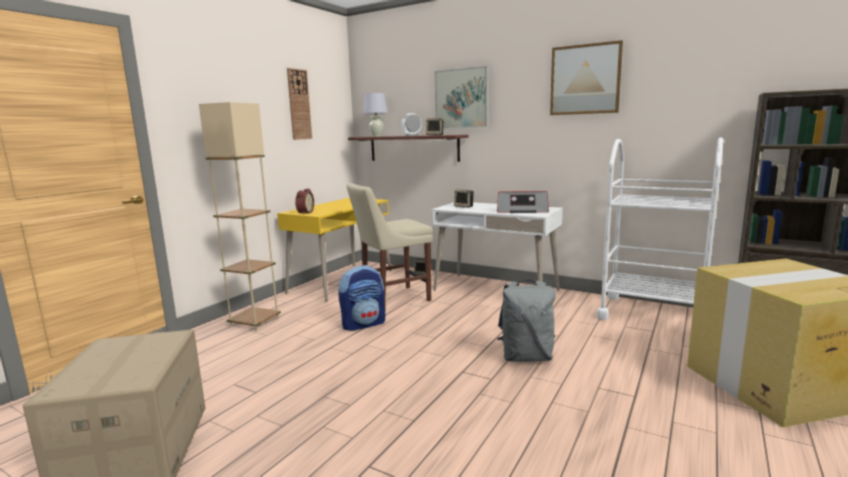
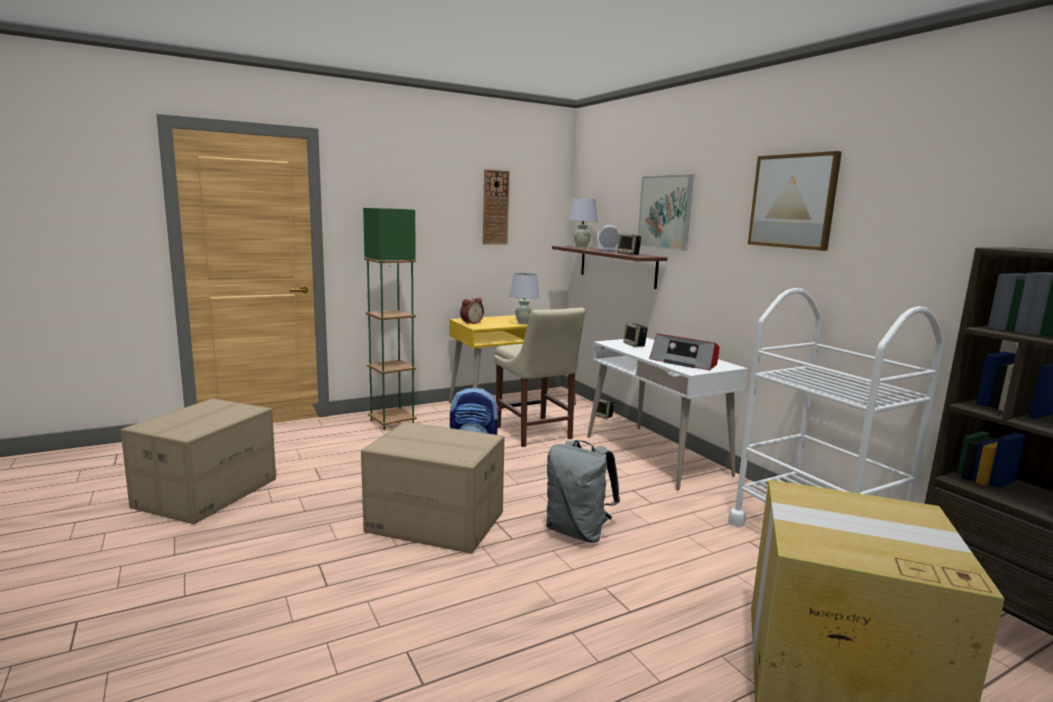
camera: 30 degrees right, 0 degrees up
(255, 322) = (392, 422): beige floor lamp -> green floor lamp
(348, 206) = (523, 323): none -> white table lamp
(392, 299) = (535, 434): beige chair -> beige chair turned 120 degrees counterclockwise
(416, 390) = (434, 522): none -> cardboard box

